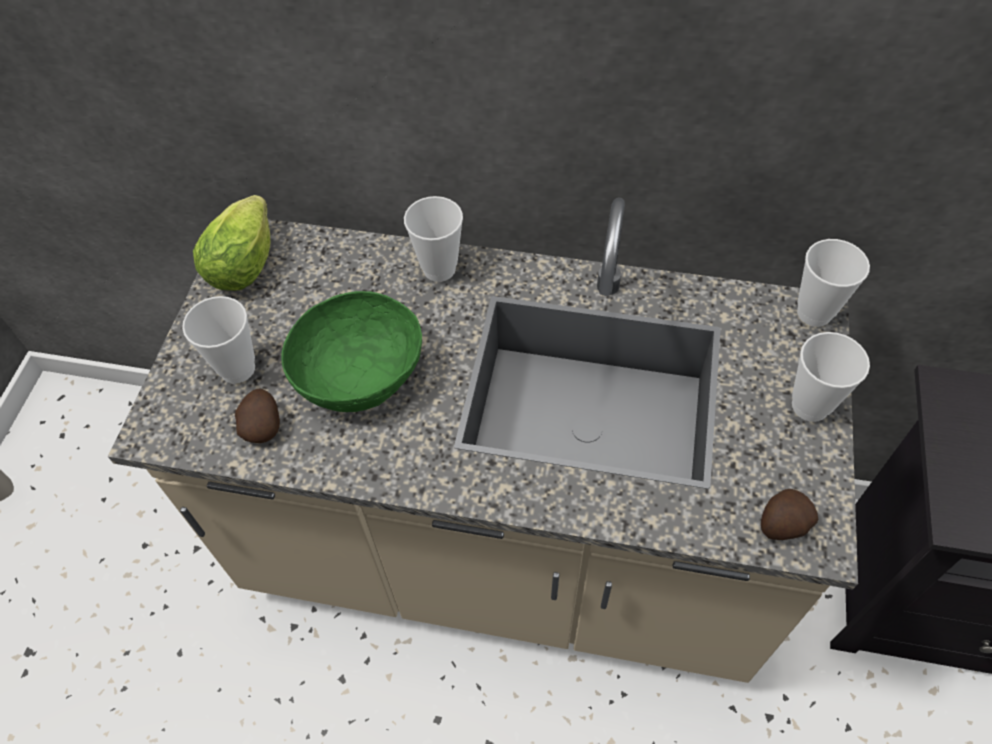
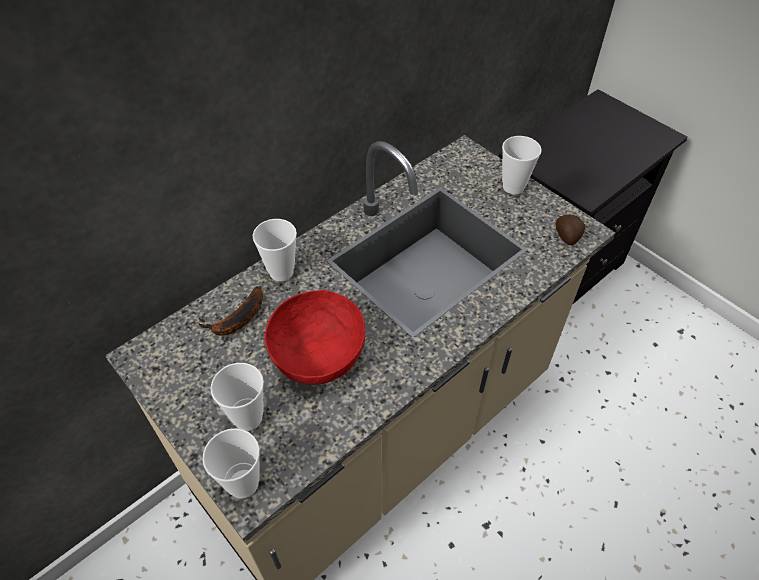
camera: 55 degrees left, 5 degrees down
(246, 260) = (161, 365): lettuce -> none
(263, 425) = (307, 426): potato -> none
(345, 278) = (237, 320): none -> banana
(360, 373) = (318, 353): green bowl -> red bowl
(814, 313) = (464, 151): cup -> cup (243, 483)

